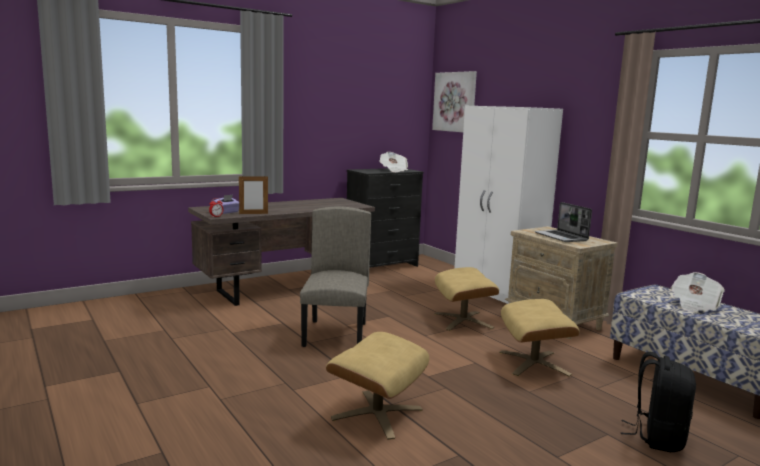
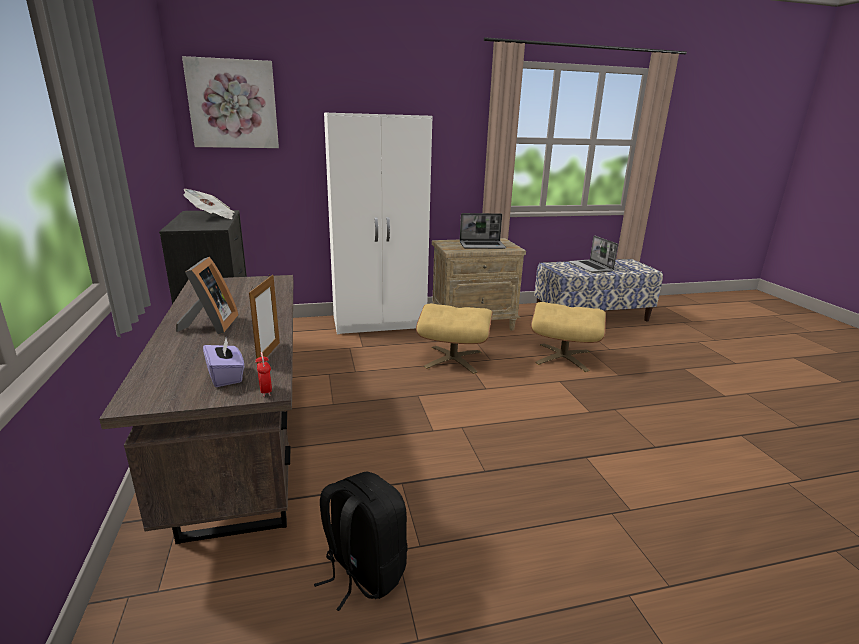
camera: 70 degrees left, 10 degrees up
(279, 205) = (211, 325): none -> picture frame
(336, 334) = (464, 444): beige chair -> none
(377, 413) = (678, 460): beige ottoman -> none
(657, 437) = (683, 355): black backpack -> black backpack (363, 572)
(694, 305) = (591, 267): newspaper -> laptop

